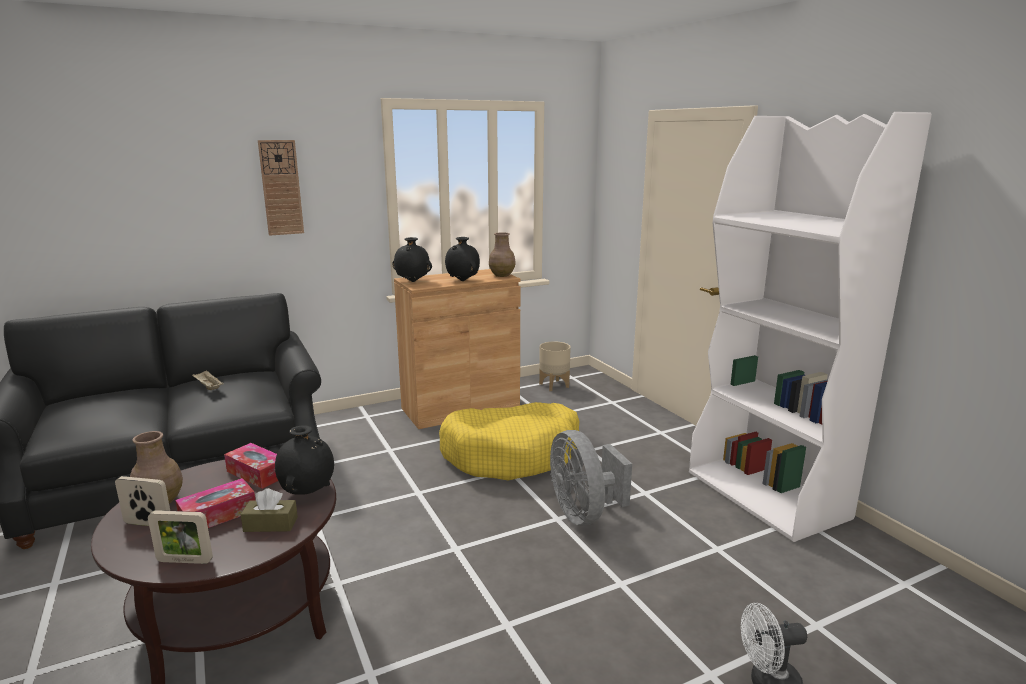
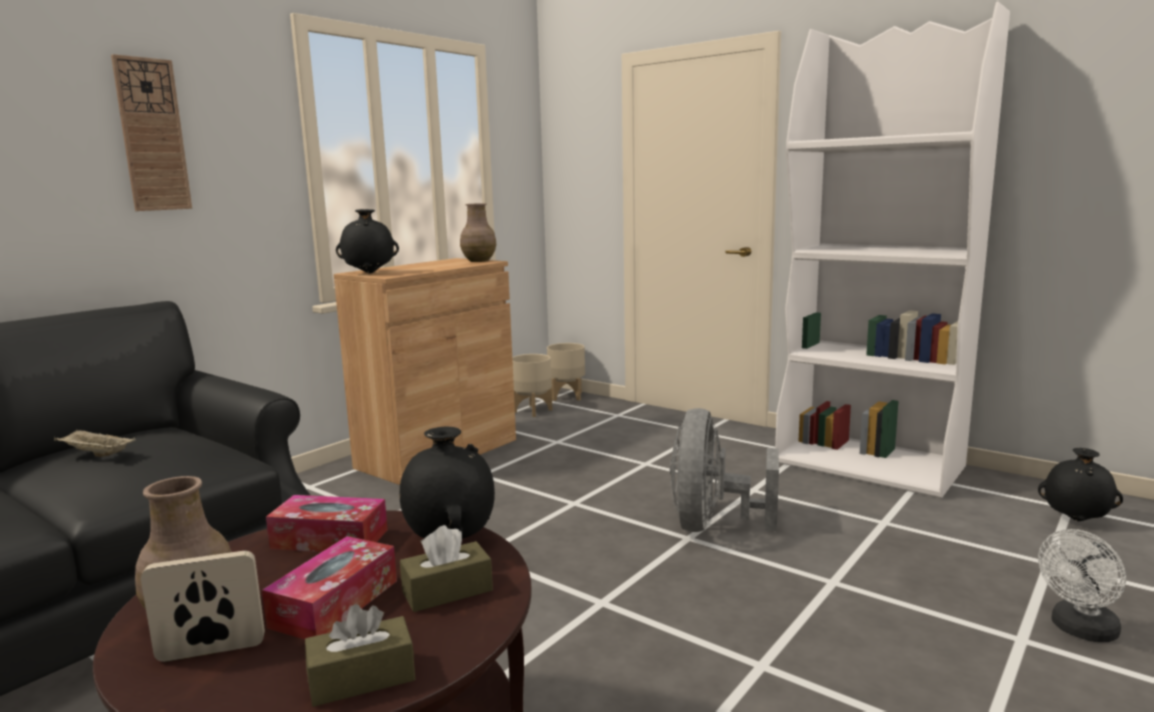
camera: 25 degrees left, 5 degrees down
(185, 561) = (362, 678): picture frame -> brown tissue box
(463, 280) = (439, 267): black vase -> black vase (1076, 520)
(512, 454) = (559, 486): yellow dog bed -> none
(584, 513) = (712, 525): grey fan -> grey fan turned 60 degrees clockwise
(591, 377) = (567, 396): none -> beige planter

